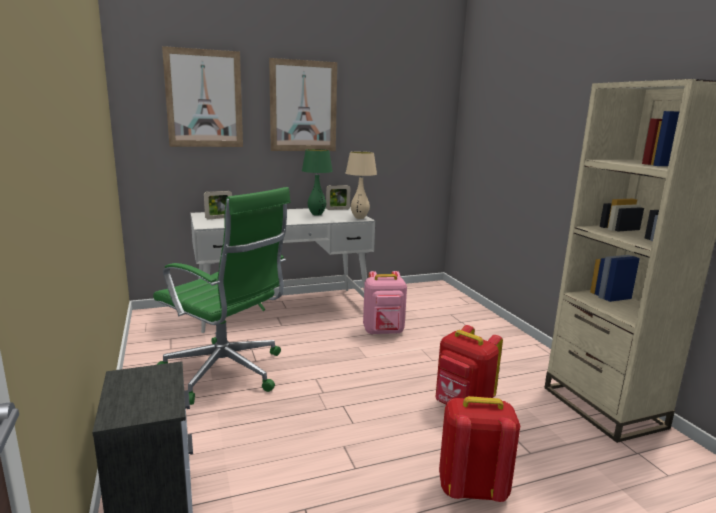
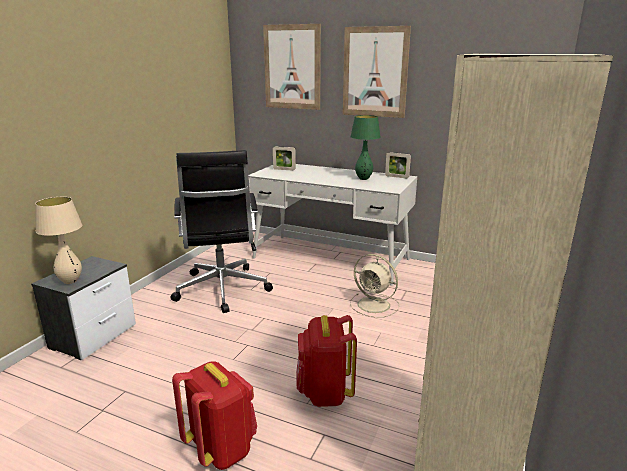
camera: 45 degrees right, 5 degrees up
(226, 373) = (222, 290): green office chair -> black office chair
(359, 218) = (392, 188): beige table lamp -> beige table lamp (70, 281)
(383, 332) = (375, 305): pink backpack -> beige fan

